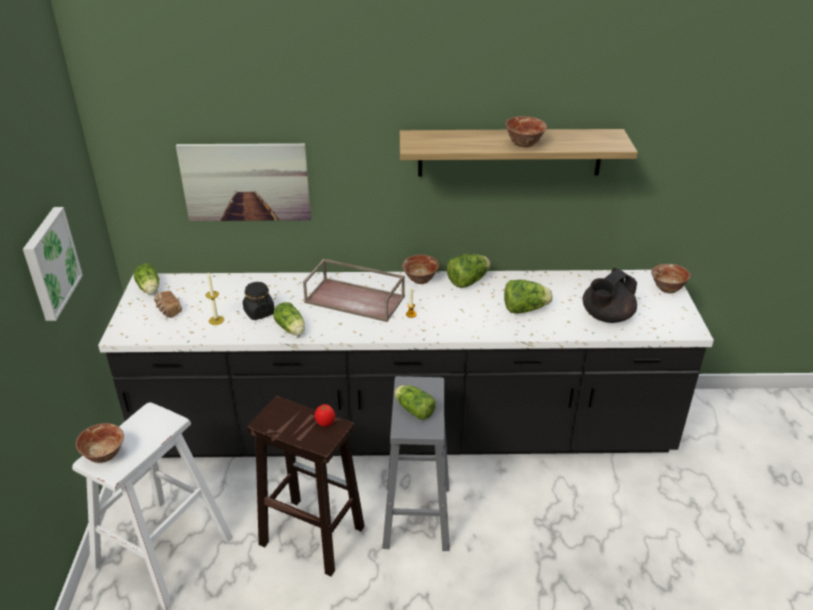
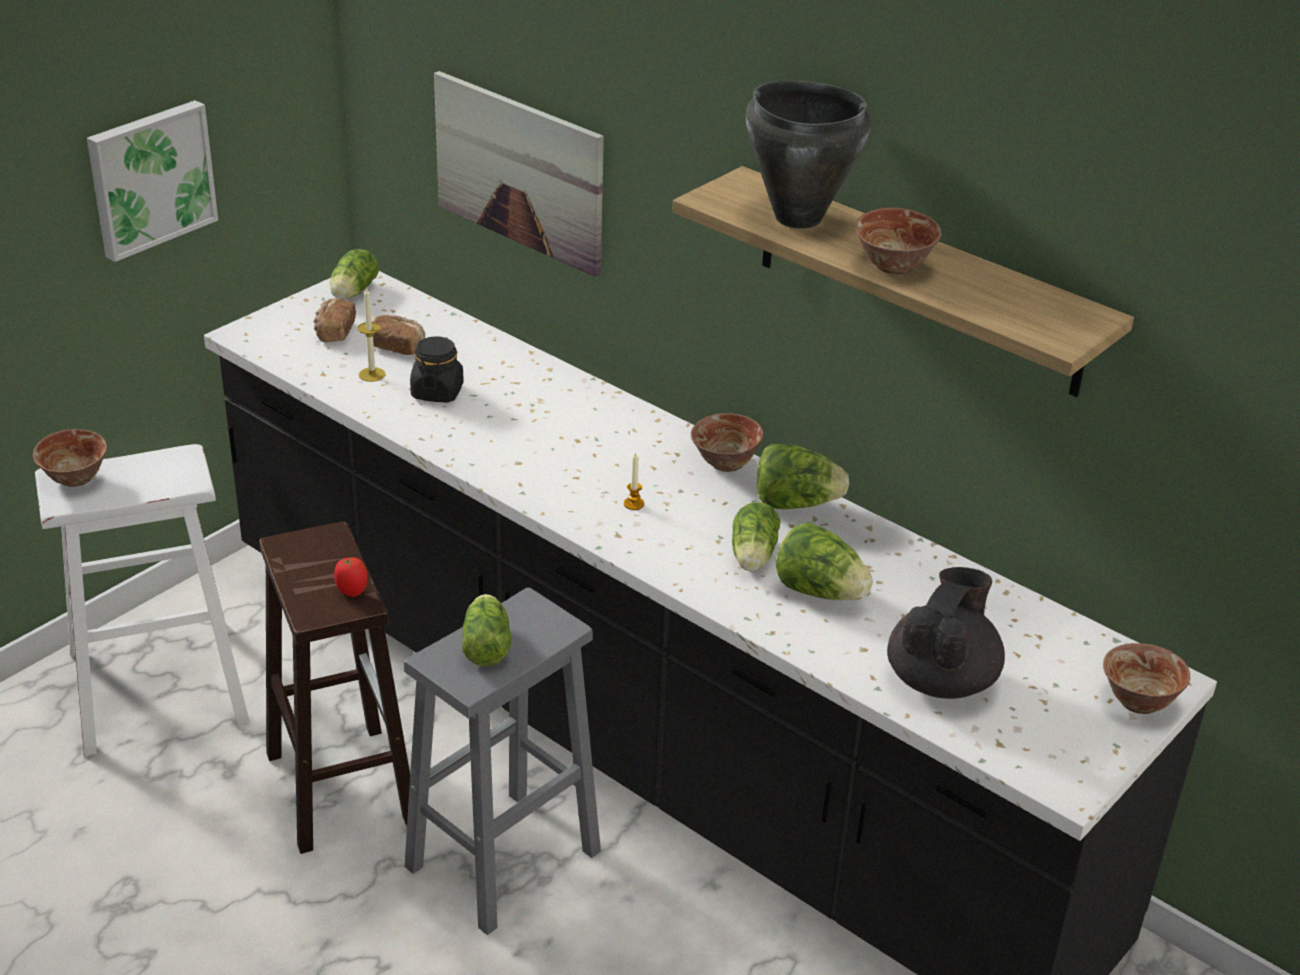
camera: 40 degrees right, 0 degrees up
(210, 302) = (398, 347): none -> bread
(291, 329) = (444, 436): lettuce -> lettuce (752, 557)
(356, 299) = (589, 441): brown tray -> none
(458, 140) = (797, 217): none -> black cooking pot
(606, 317) = (941, 679): black teapot -> black teapot turned 120 degrees clockwise

